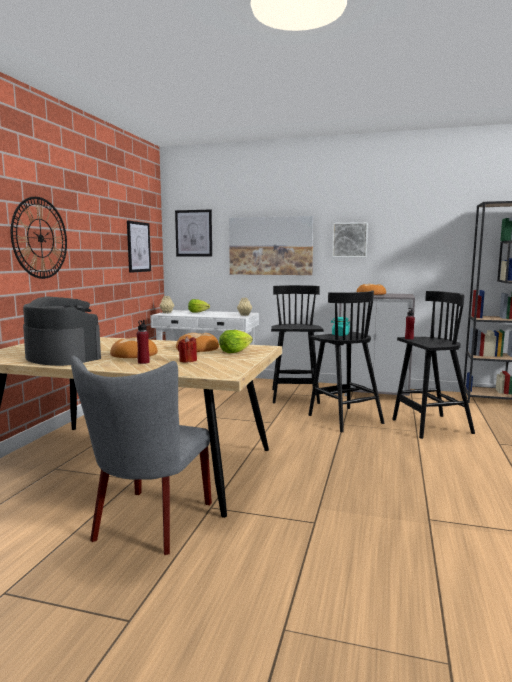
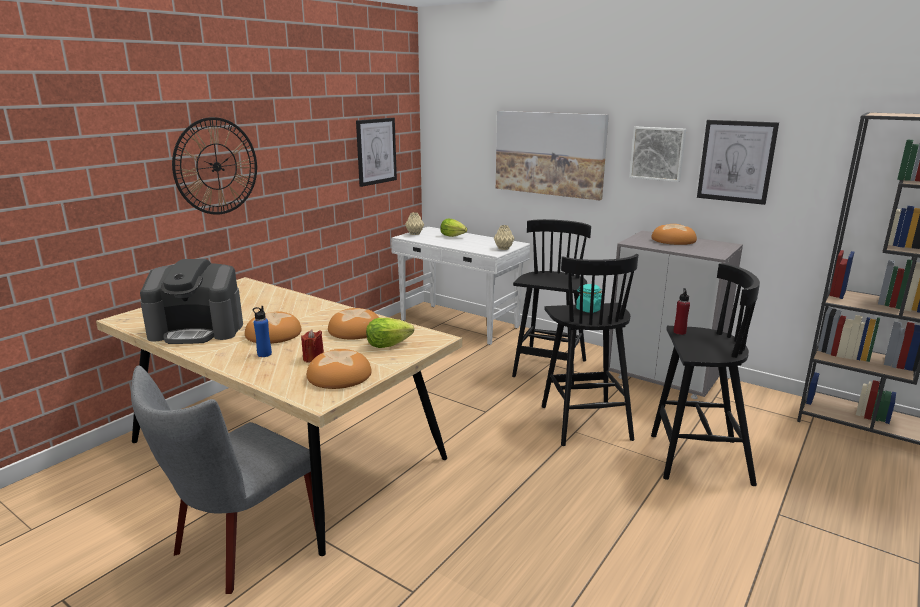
camera: 20 degrees right, 10 degrees up
(62, 357) = (197, 330): coffee machine -> coffee machine turned 120 degrees clockwise
(143, 362) = (264, 354): red bottle -> blue bottle
(194, 233) = (455, 128): picture -> picture (736, 161)
(222, 365) = (340, 375): none -> bread

